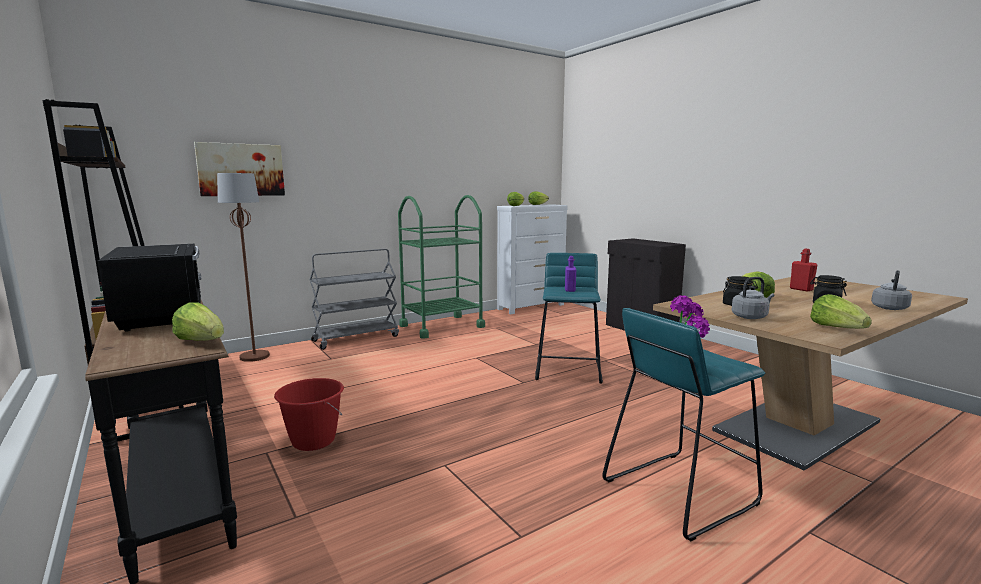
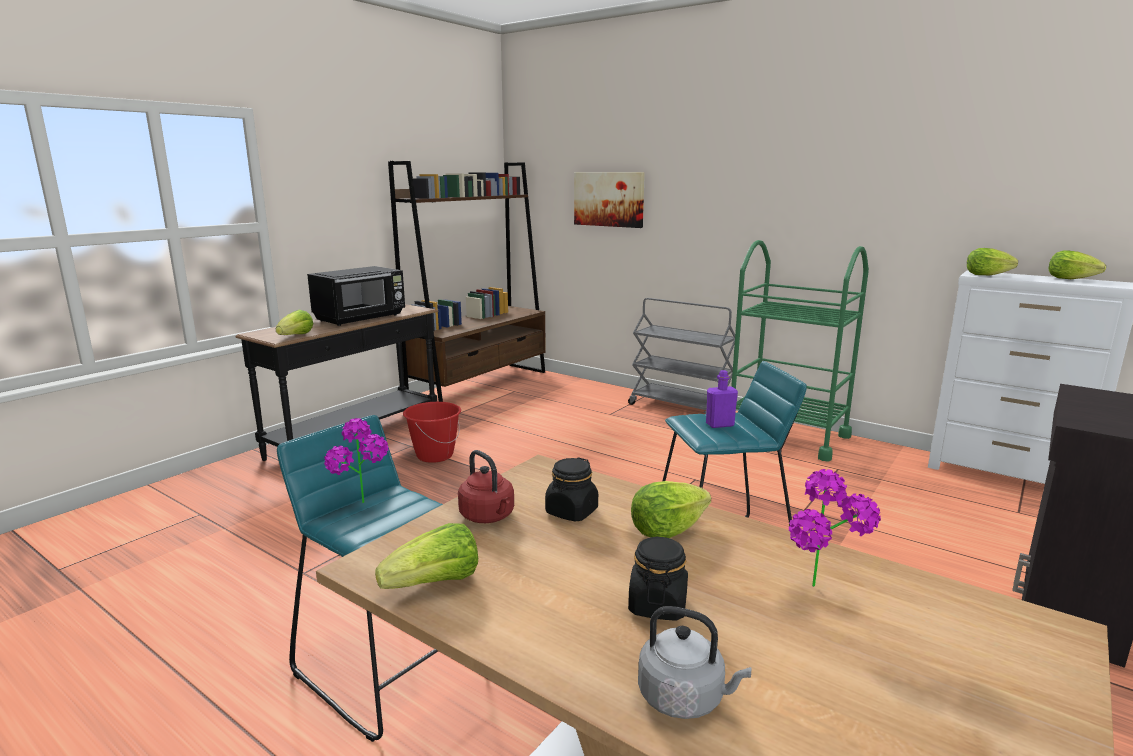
camera: 70 degrees right, 5 degrees up
(255, 356) = (584, 388): brown floor lamp -> none
(750, 317) = (488, 517): grey kettle -> red kettle
(801, 289) = (823, 595): red bottle -> potted plant

